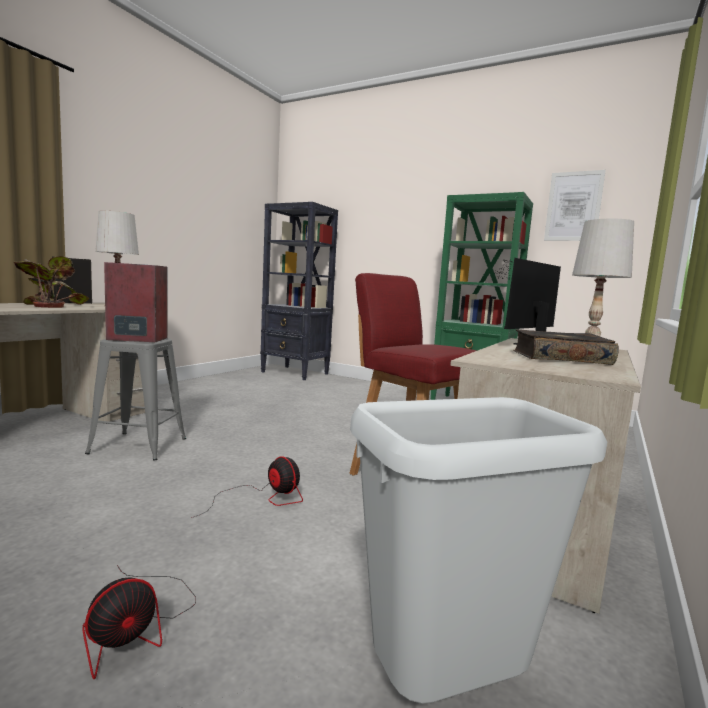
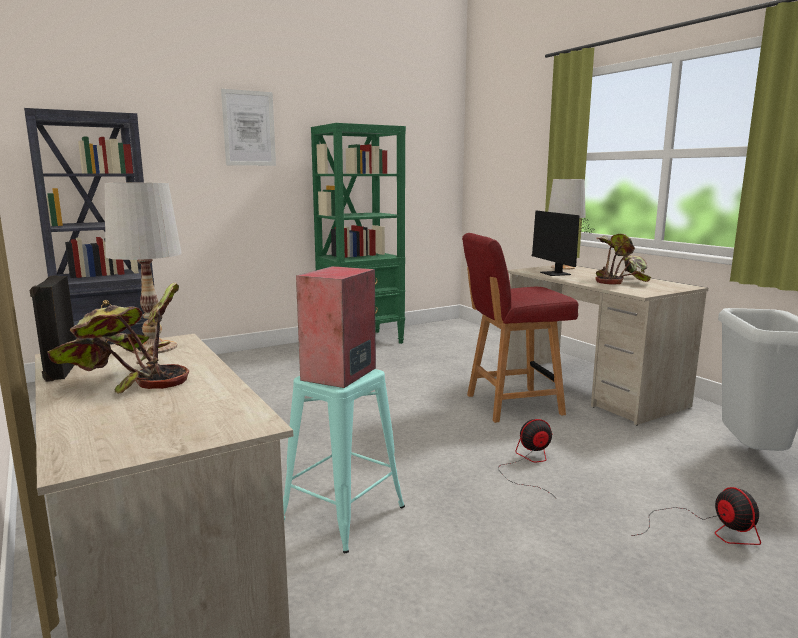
camera: 60 degrees left, 5 degrees up
(138, 446) = (343, 515): grey stool -> turquoise stool
(560, 358) = (619, 280): book -> potted plant
(573, 206) = (405, 134): picture -> picture (249, 128)

